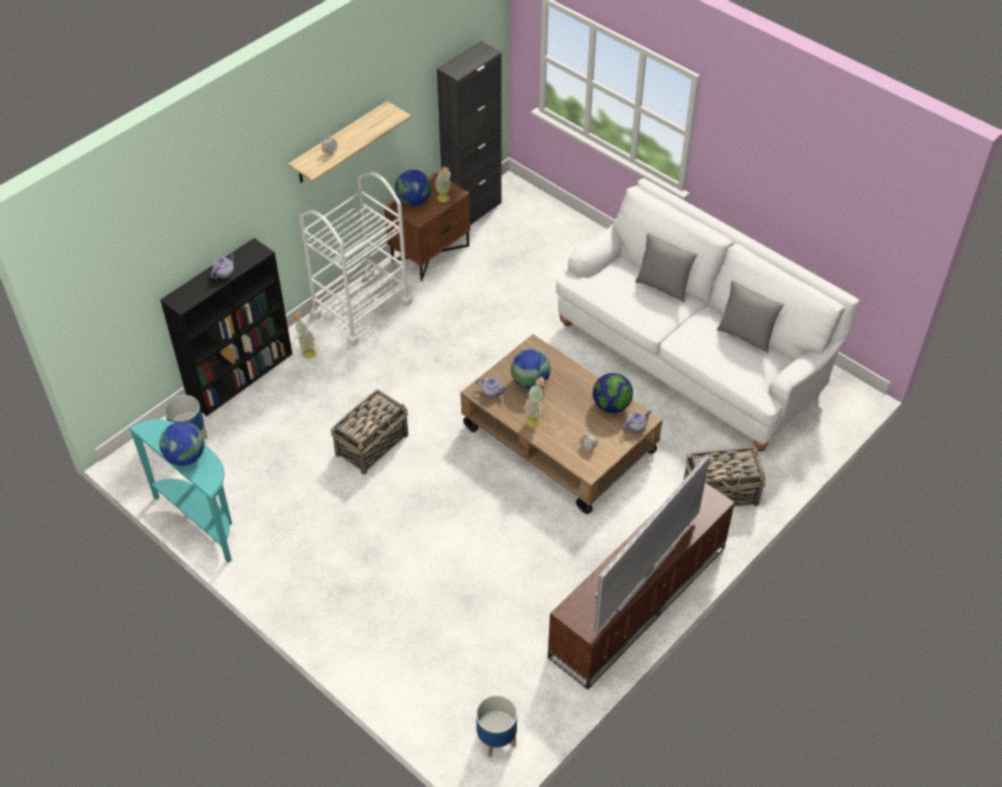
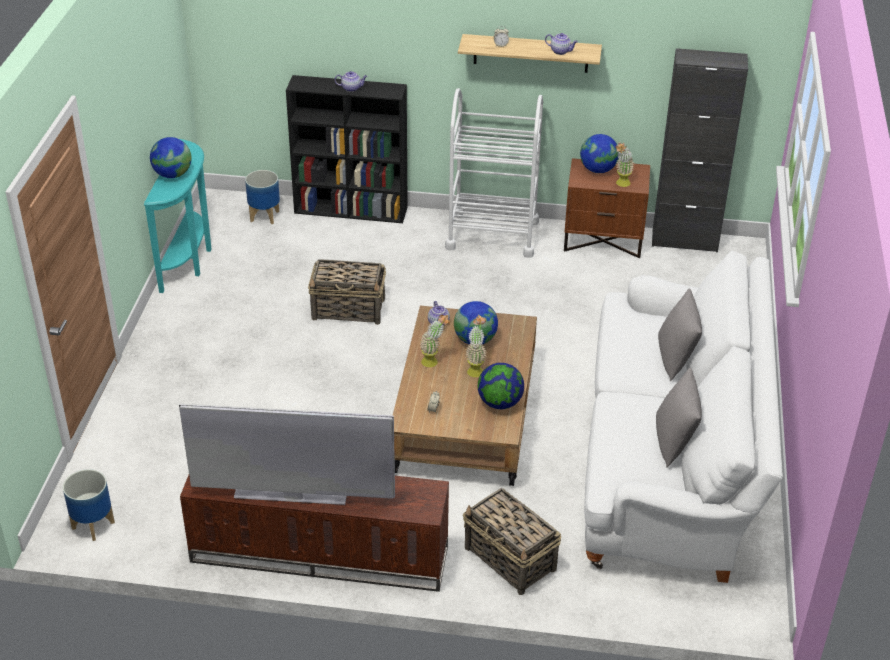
camera: 55 degrees right, 10 degrees down
(306, 351) = (413, 229): potted plant -> potted plant (476, 369)
(636, 426) = (490, 430): teapot -> teapot (561, 51)

